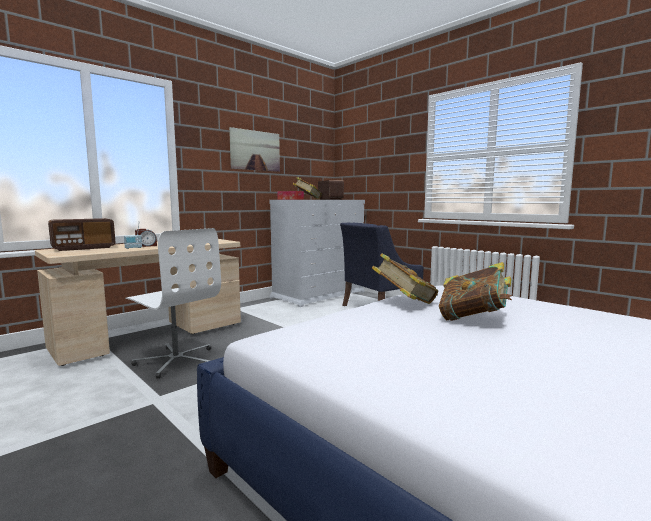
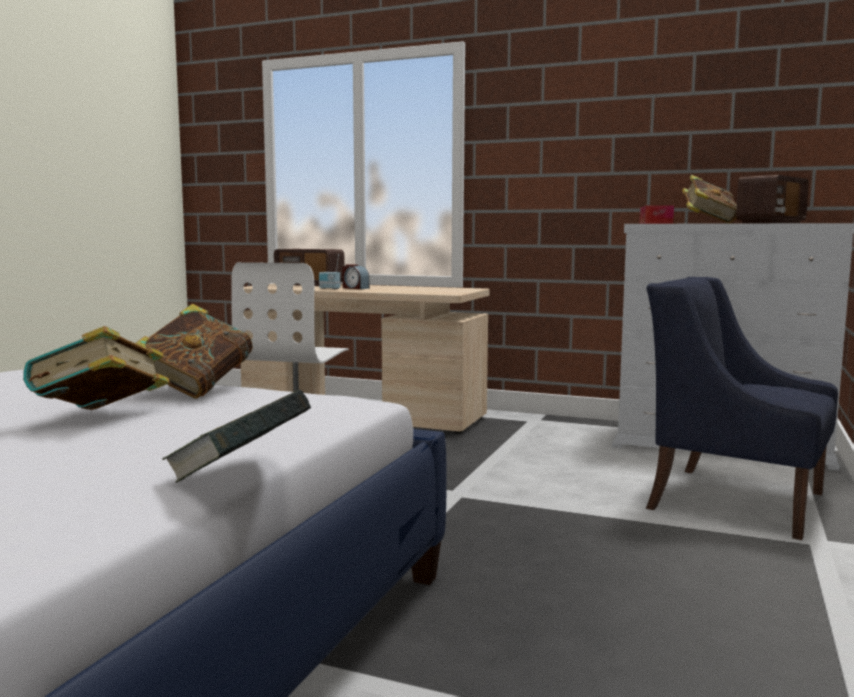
camera: 65 degrees right, 0 degrees up
(255, 150) = (614, 129): picture -> none
(578, 305) = (240, 474): none -> book

